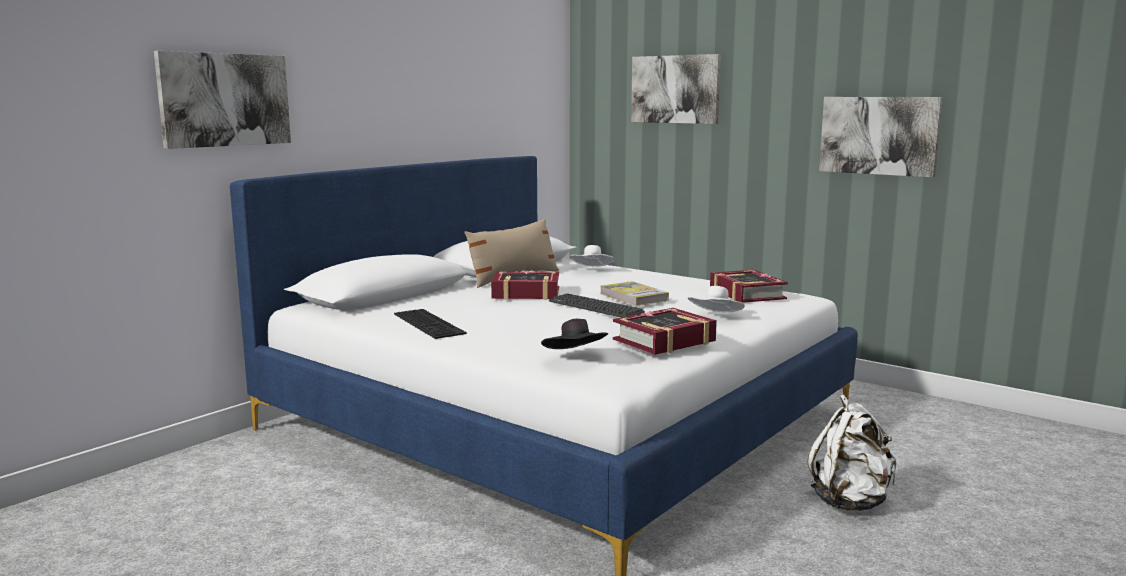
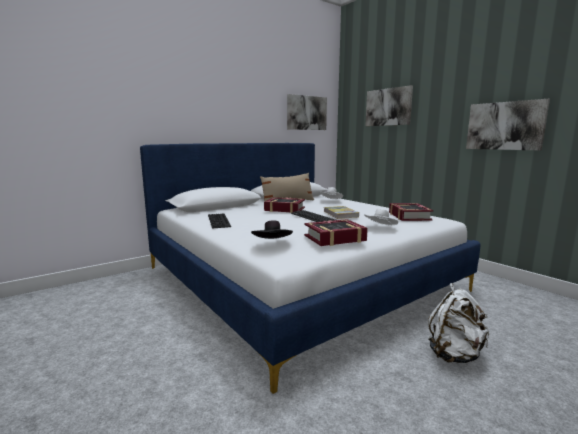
camera: 15 degrees right, 0 degrees up
(225, 100) = (138, 105): picture -> picture (306, 113)

